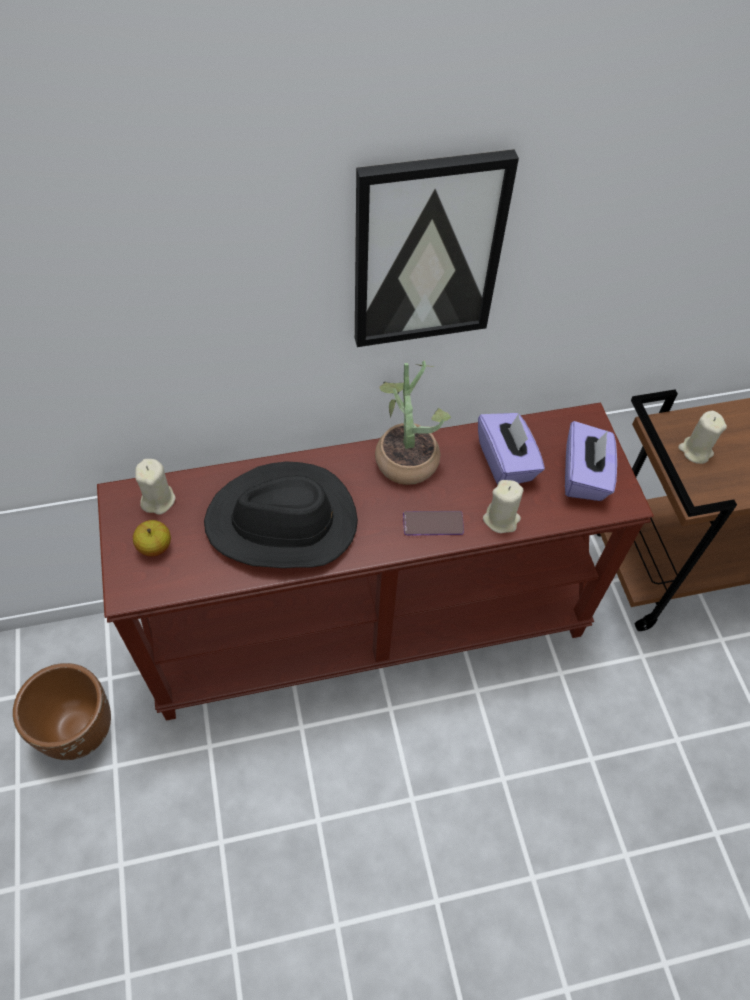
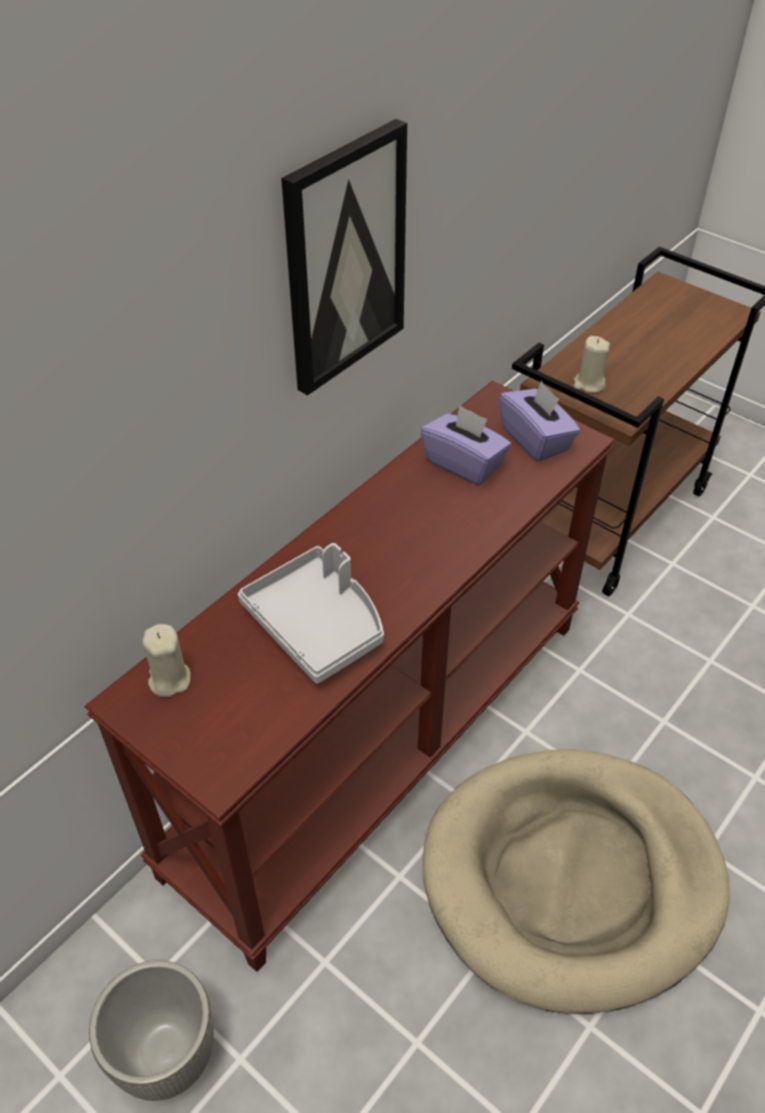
camera: 35 degrees left, 10 degrees down
(78, 729) = (165, 1054): brown planter -> grey planter
(155, 547) = (209, 722): apple -> none
(283, 523) = (318, 624): black hat -> grey tray
(406, 455) = (373, 505): potted plant -> none
(414, 818) = (571, 878): none -> beige dog bed
(433, 523) = (452, 545): phone -> none
(501, 519) = (505, 508): beige candle -> none

